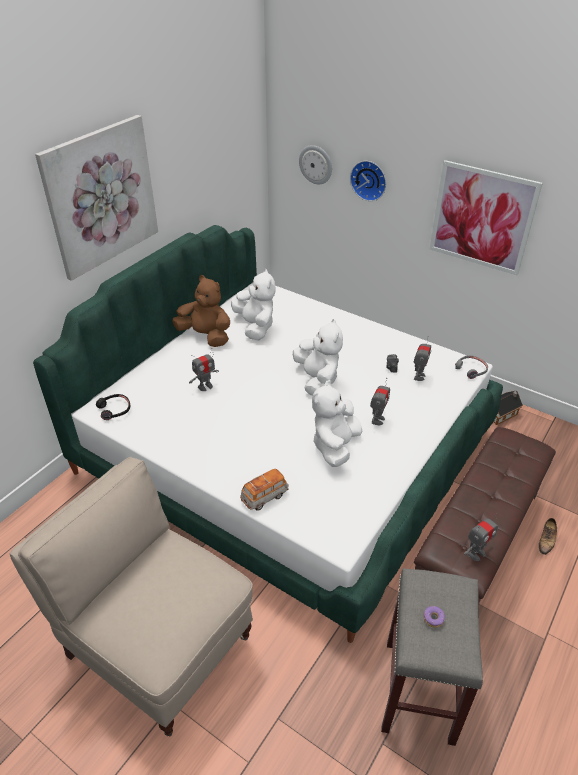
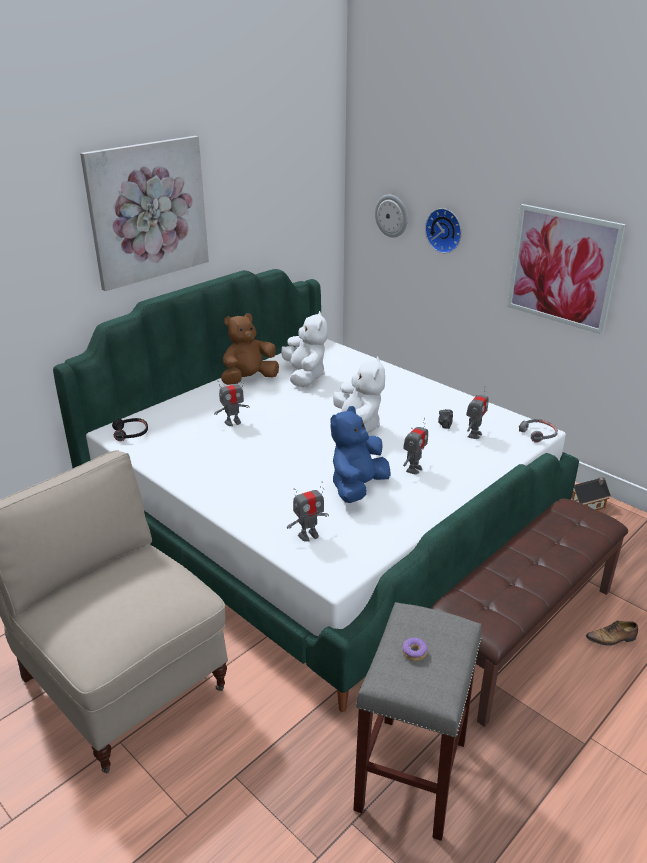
camera: 10 degrees right, 10 degrees down
(206, 336) = (249, 380): brown plush toy -> brown plush toy turned 75 degrees counterclockwise
(265, 496) = (263, 524): toy car -> none
(335, 446) = (357, 488): white plush toy -> blue plush toy
(476, 553) = (498, 614): toy robot -> toy robot (308, 535)
(546, 540) = (612, 639): shoe -> shoe turned 45 degrees clockwise

